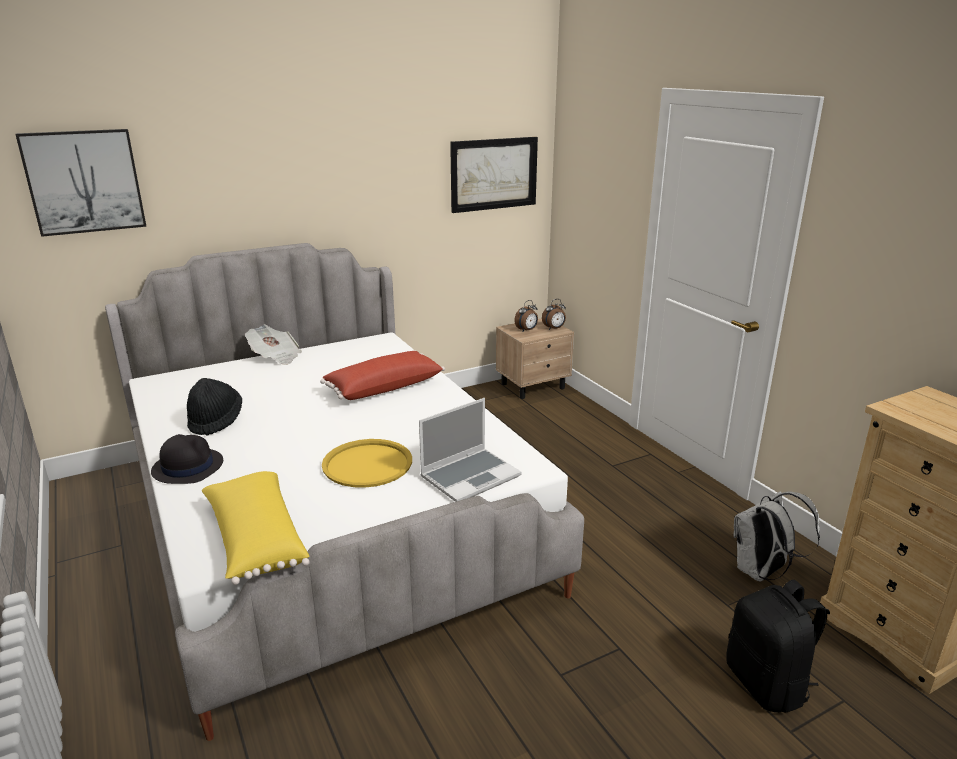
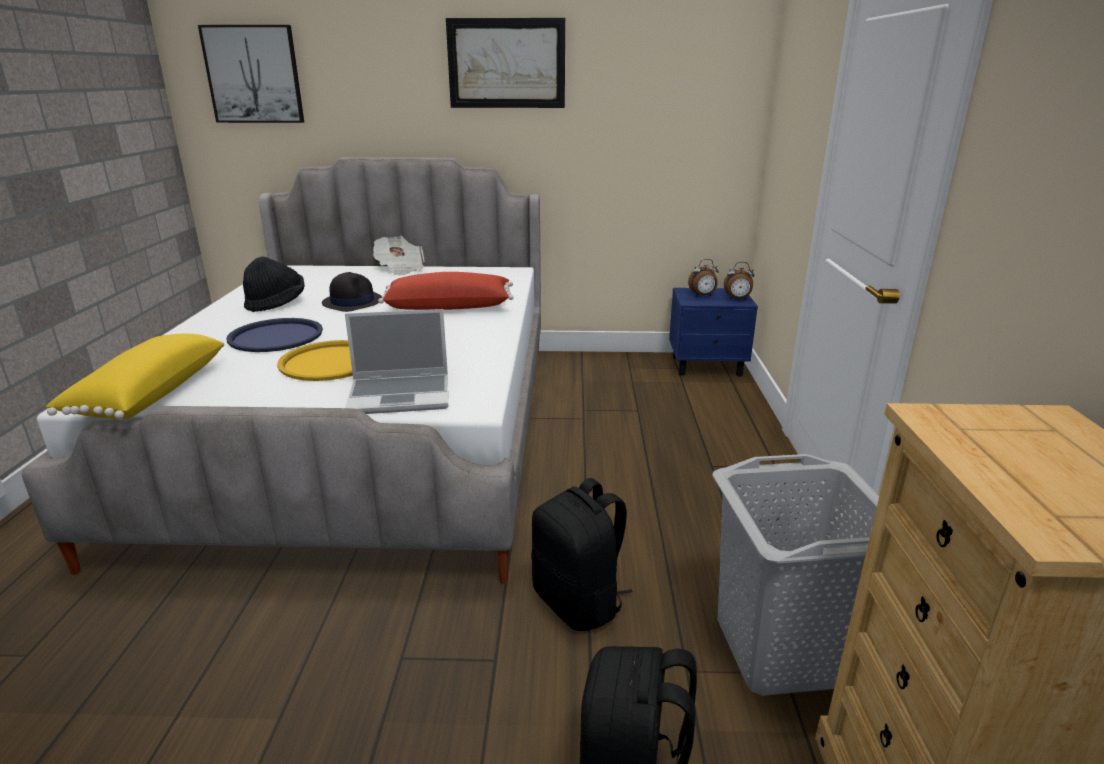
camera: 30 degrees right, 0 degrees up
(187, 466) = (201, 330): black hat -> black hat (352, 302)
(276, 454) = (276, 336): none -> blue tray
(493, 174) = (685, 100): picture -> picture (506, 64)
(533, 386) = (707, 366): beige nightstand -> blue nightstand
(629, 590) = (579, 602): none -> black backpack
(761, 572) = (782, 651): white backpack -> grey laundry basket

